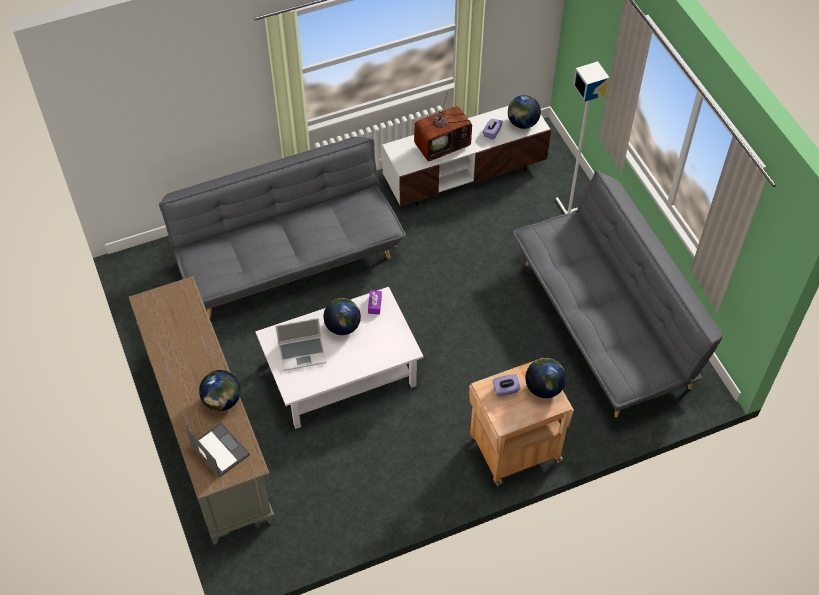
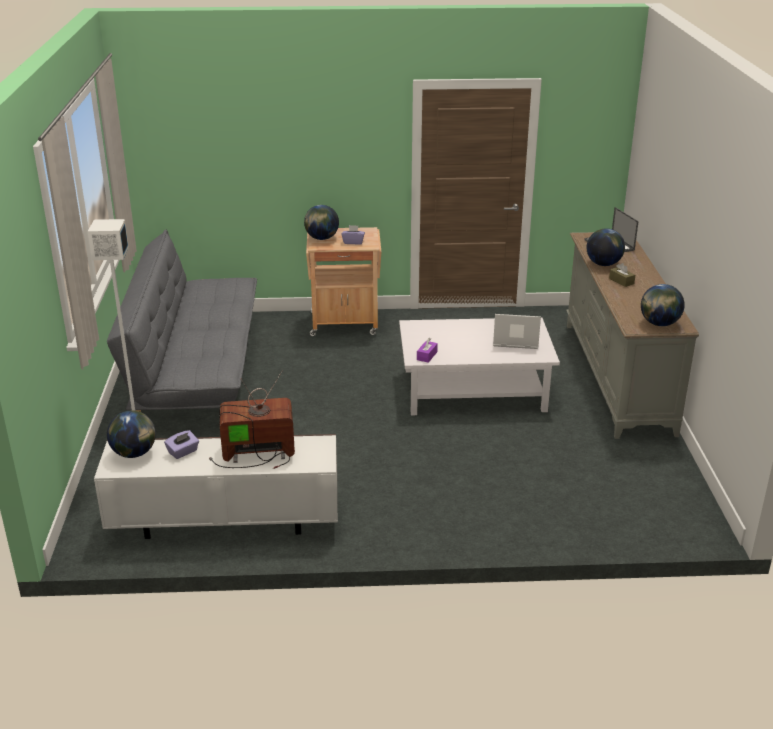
camera: 160 degrees left, 25 degrees down
(201, 369) = (621, 281): none -> brown tissue box
(287, 257) = (498, 488): grey sofa -> none
(343, 326) = (467, 349): globe -> globe (659, 324)

